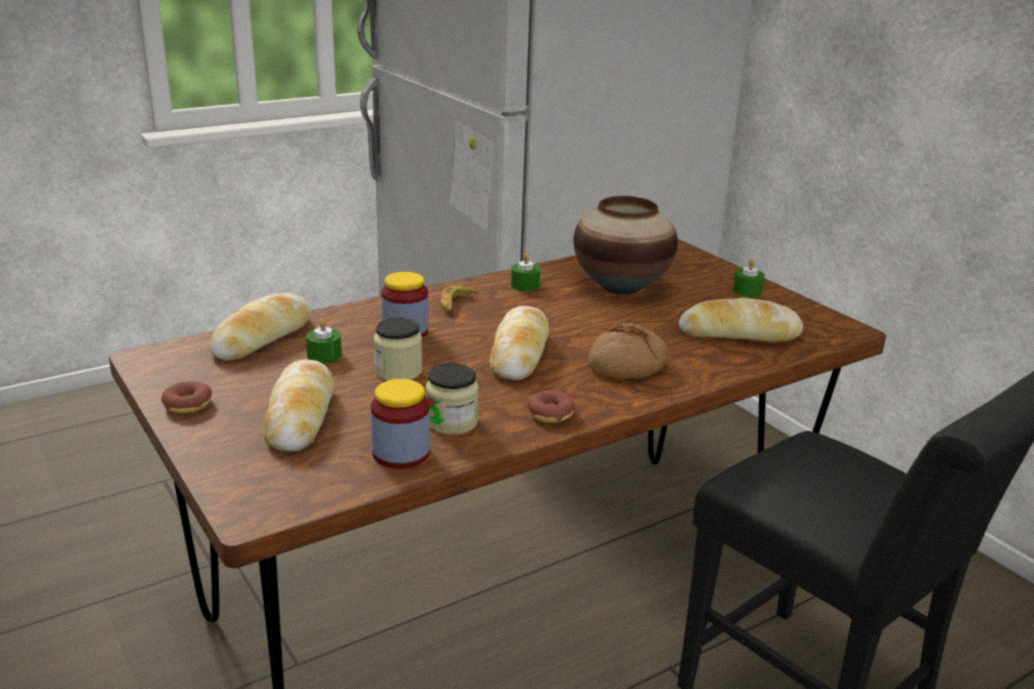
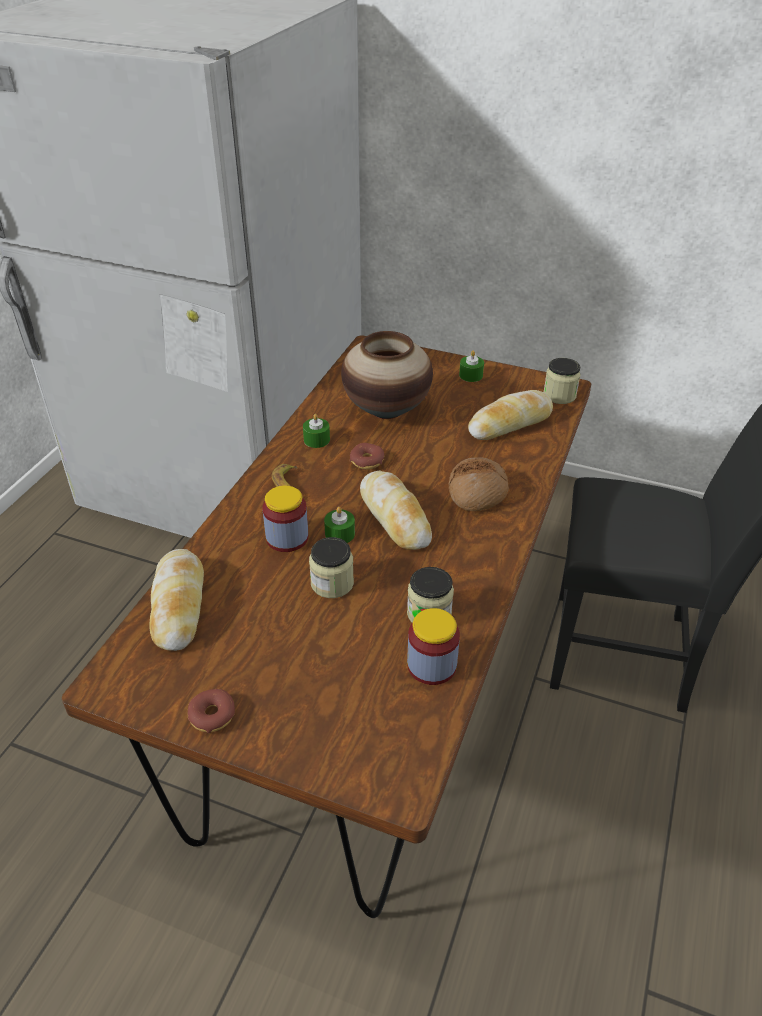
camera: 35 degrees left, 15 degrees up
(300, 416) = (316, 673): bread -> none
(324, 355) = (255, 597): green candle -> green candle (340, 534)
(550, 414) = (481, 567): donut -> donut (367, 461)
(830, 333) = (559, 395): none -> jar

